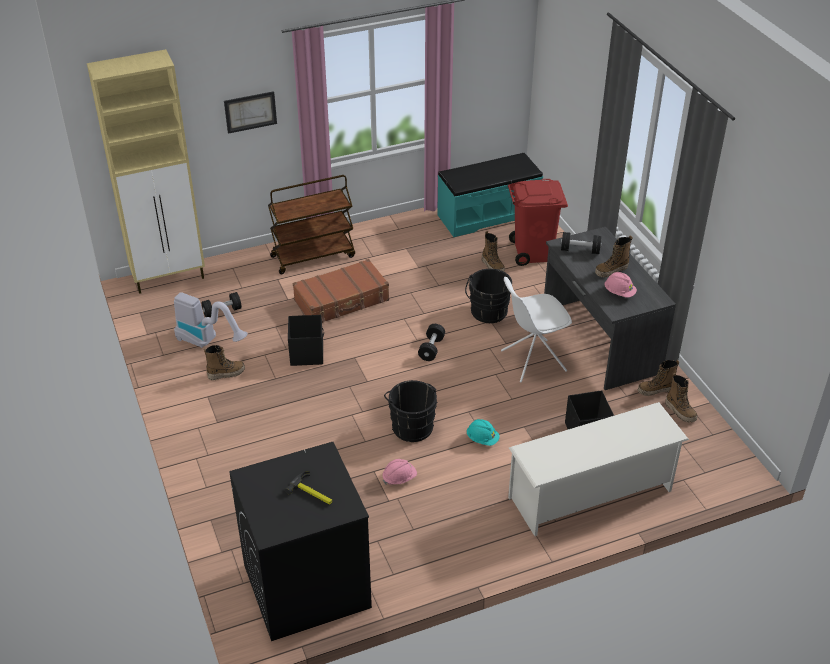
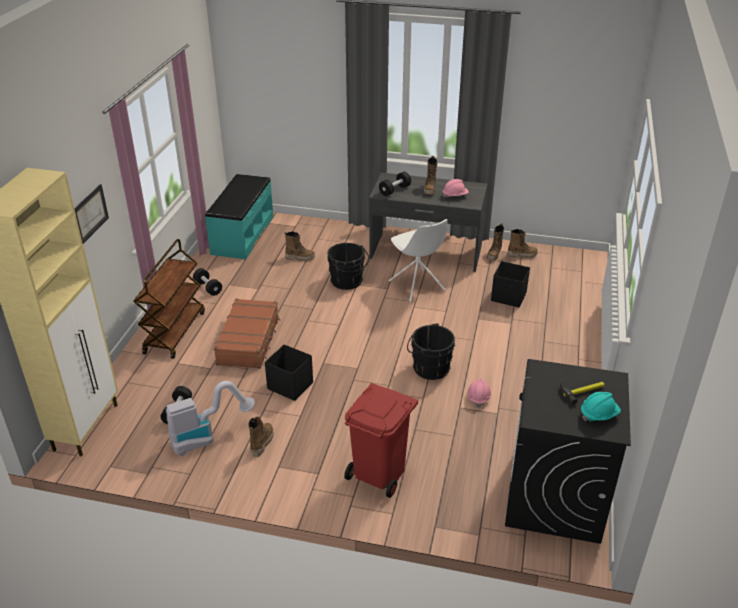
camera: 55 degrees left, 5 degrees down
(431, 349) = (356, 322): black dumbbell -> black dumbbell (208, 288)
(482, 439) = (473, 341): turquoise hard hat -> turquoise hard hat (598, 415)
(532, 361) = (417, 286): white chair -> white chair turned 45 degrees counterclockwise
(533, 253) = (308, 236): red trash can -> red trash can (380, 473)
(591, 494) = (565, 321): white shoe rack -> none

